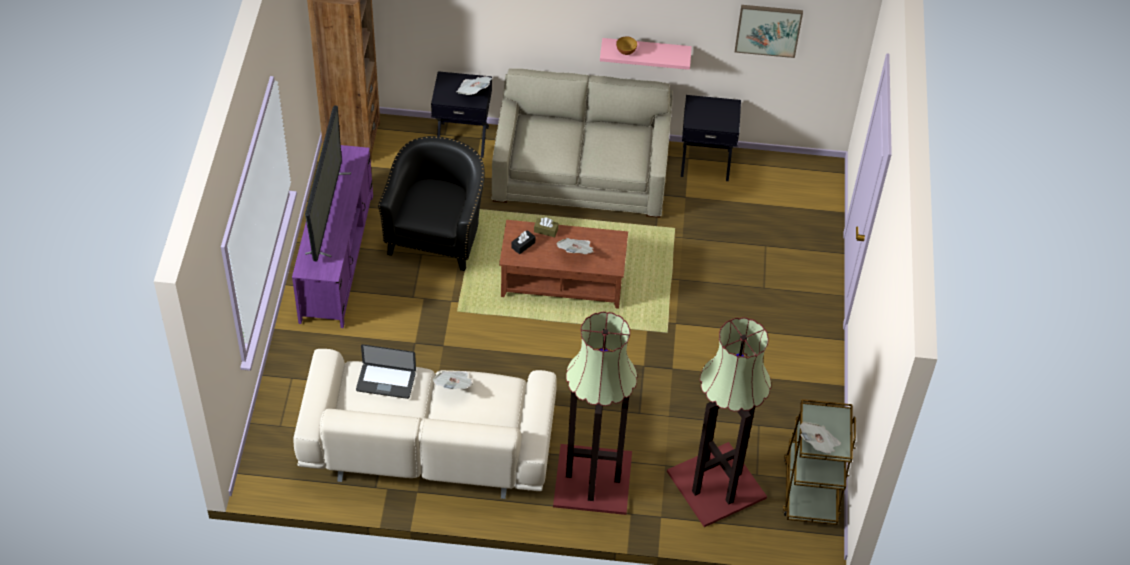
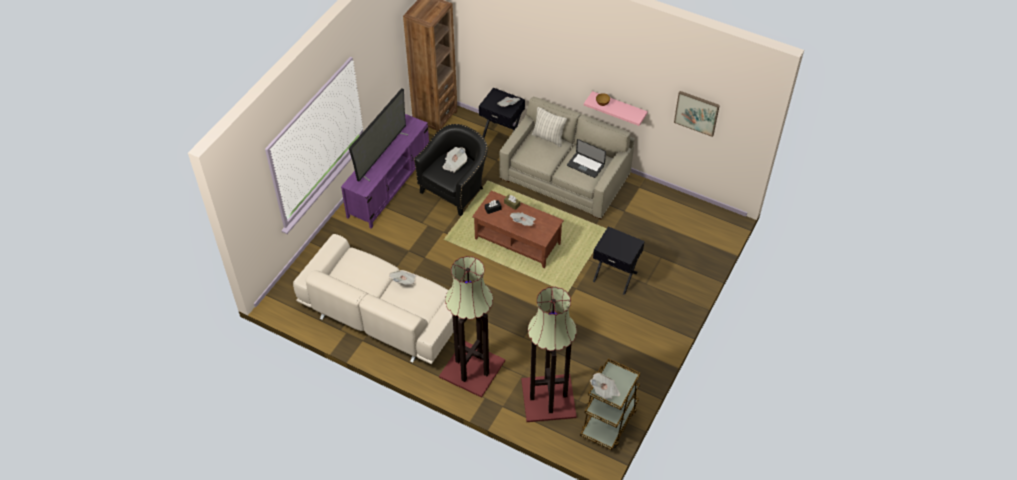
camera: 25 degrees right, 0 degrees up
(386, 382) = (365, 266): laptop -> laptop (585, 165)
(435, 197) = (454, 164): none -> newspaper
(548, 122) = (548, 138): none -> pillow
(705, 161) = (649, 192): black side table -> black side table (615, 276)

